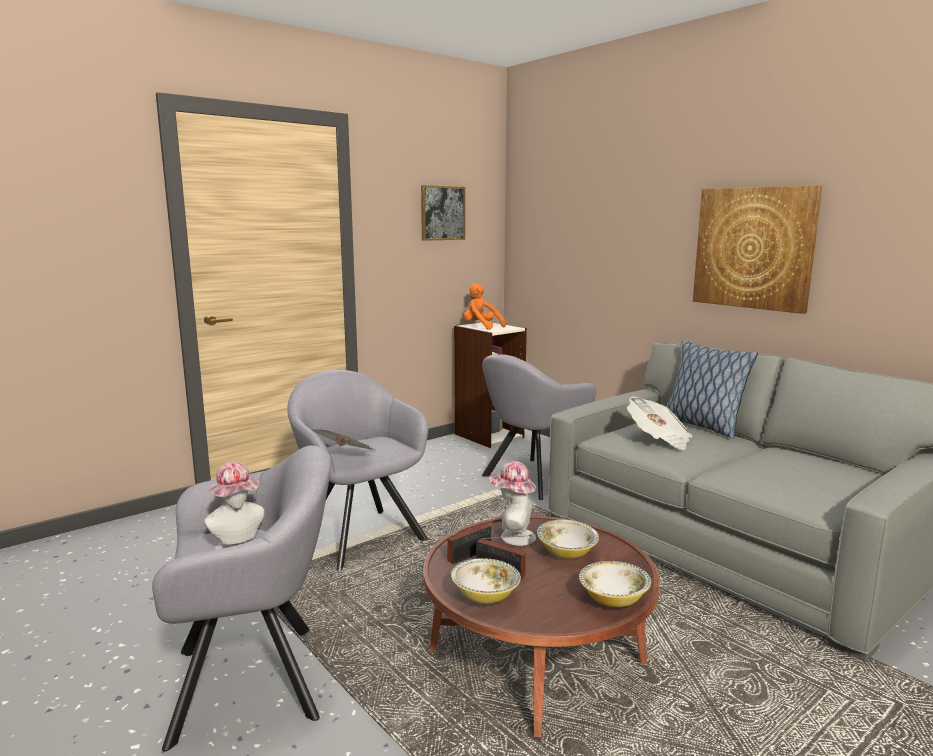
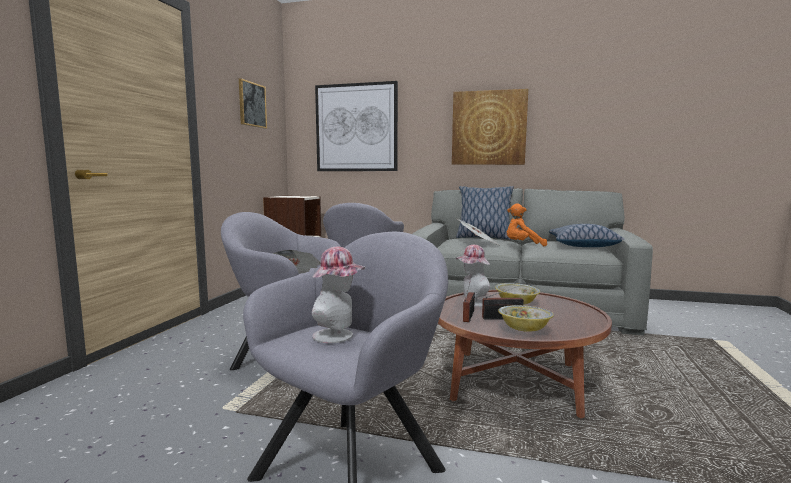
camera: 35 degrees left, 5 degrees down
(481, 327) = (287, 197): orange plush toy -> orange plush toy (523, 245)
(578, 237) = (356, 128): none -> picture
(613, 599) = (585, 313): bowl -> none
(829, 476) = (583, 245): none -> pillow

